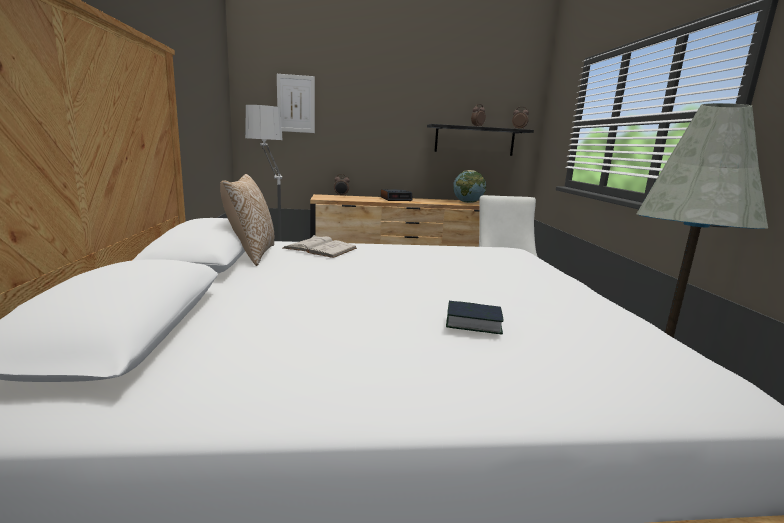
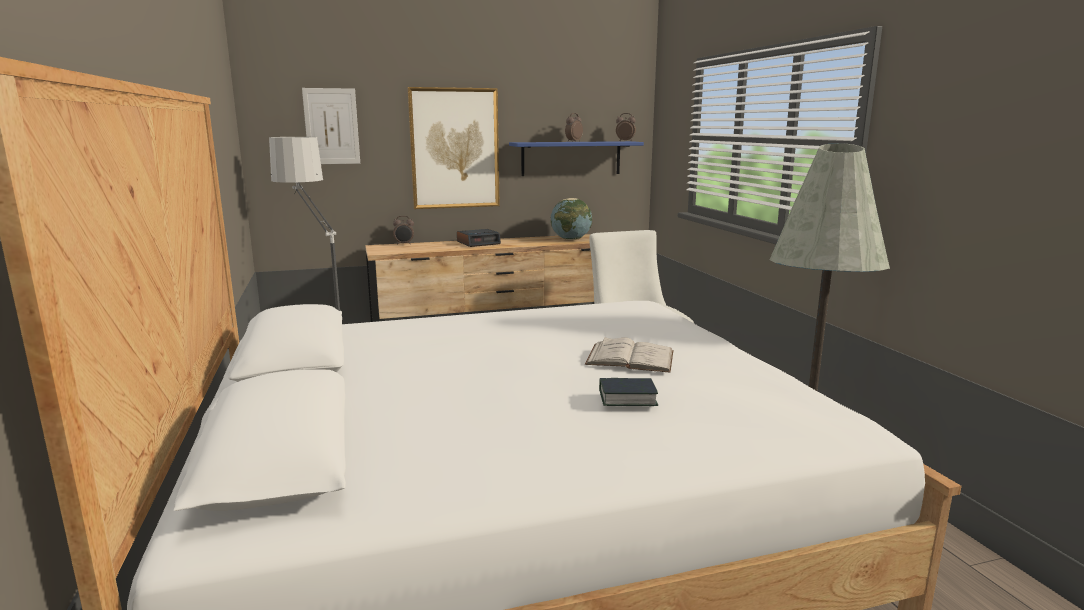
camera: 10 degrees left, 0 degrees up
(251, 254) = (344, 346): pillow -> none
(320, 248) = (421, 328): white book -> white book (630, 357)
(385, 126) = (454, 148): none -> picture
(474, 140) = (571, 158): black shelf -> blue shelf

